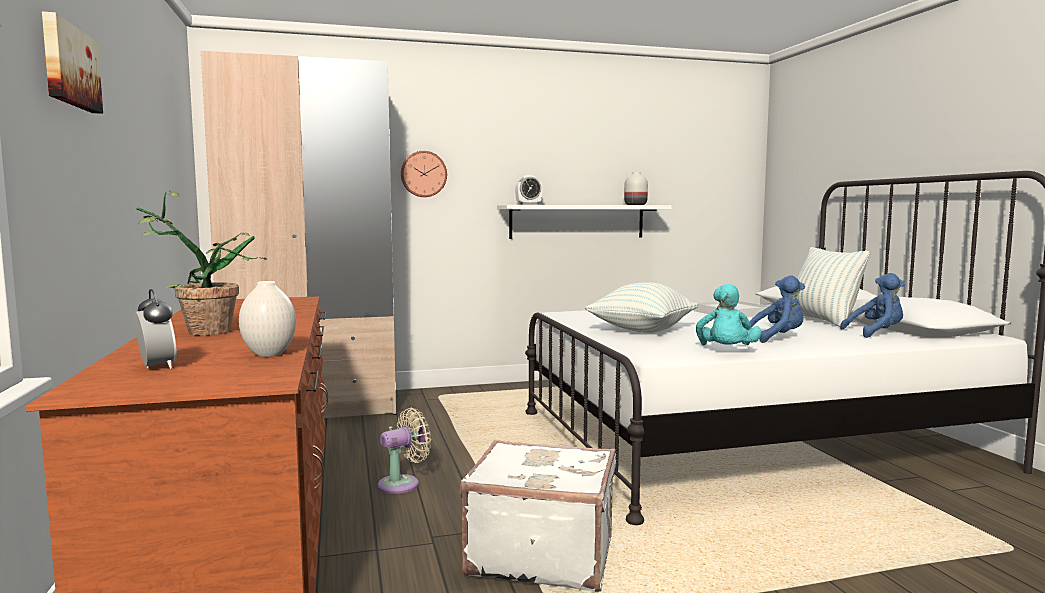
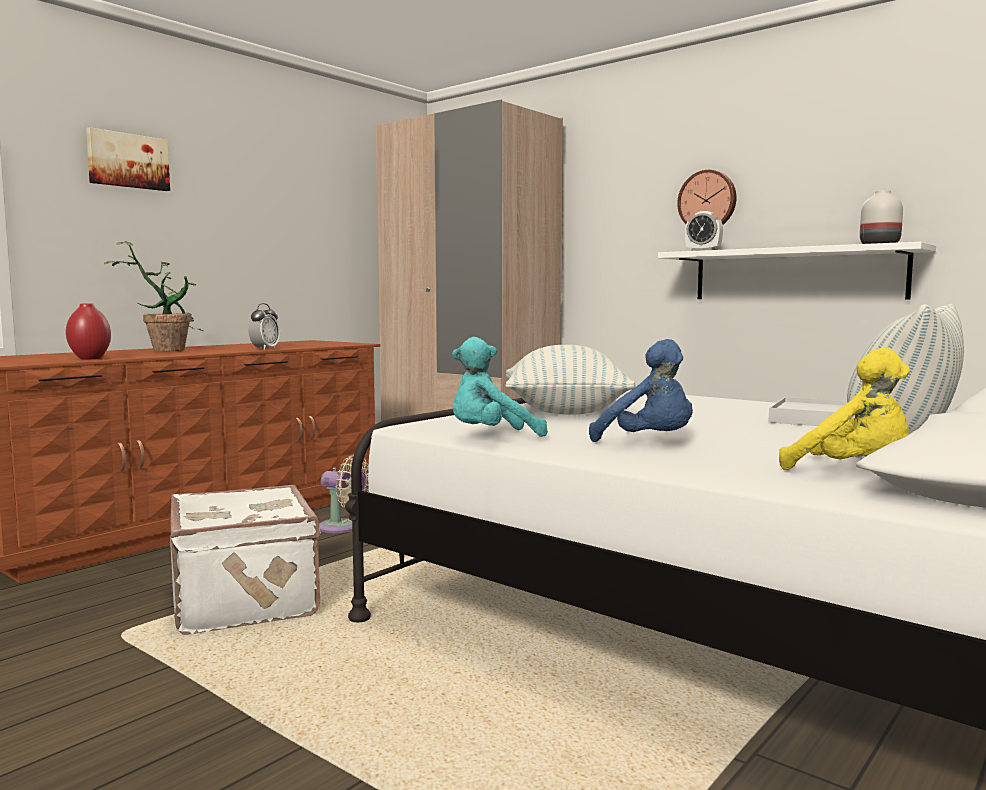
camera: 55 degrees right, 0 degrees up
(157, 367) = (35, 356): alarm clock -> alarm clock (265, 349)
(269, 354) = (90, 358): white vase -> red vase
(423, 174) = (603, 221): wall clock -> wall clock (707, 201)
(876, 333) = (854, 472): blue plush toy -> yellow plush toy

